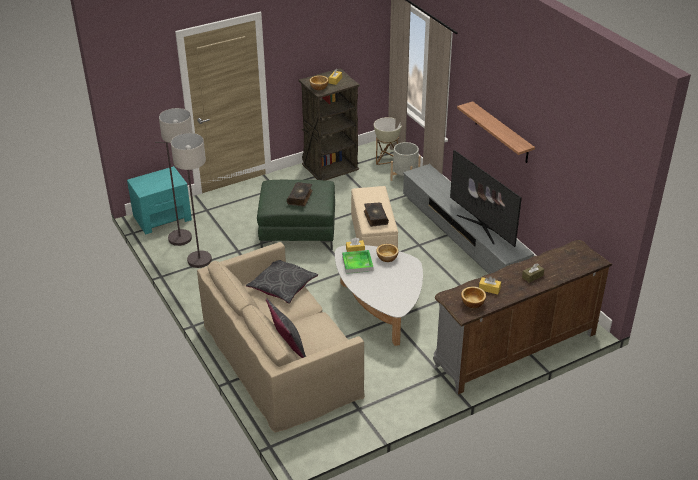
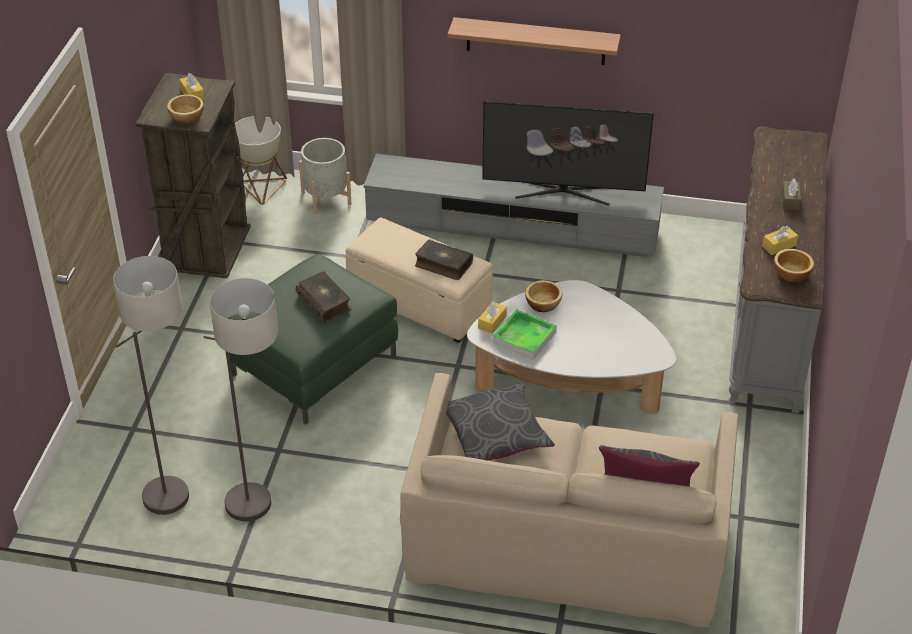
camera: 50 degrees left, 5 degrees up
(162, 217) = (85, 488): turquoise nightstand -> none

